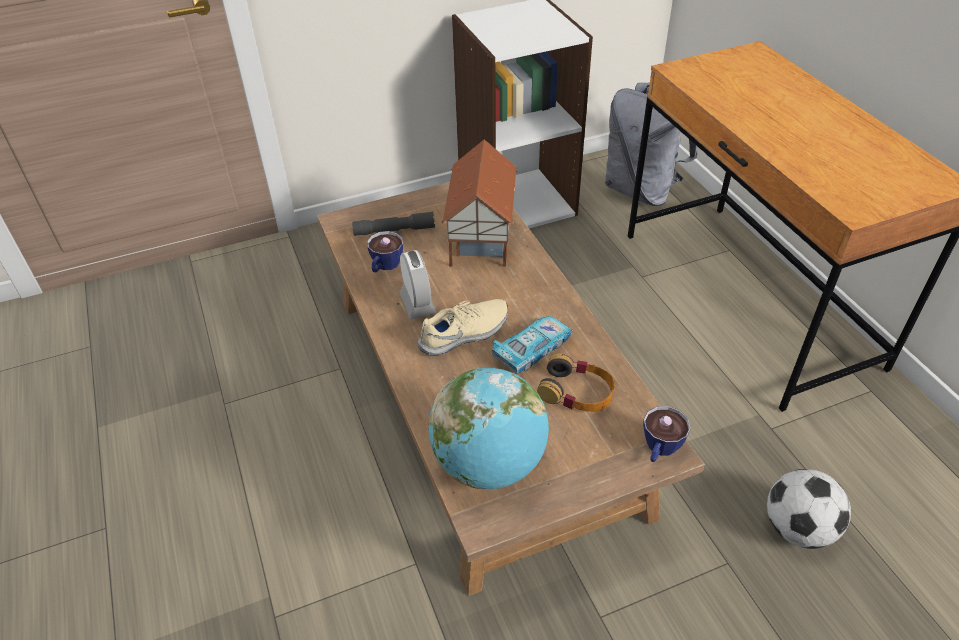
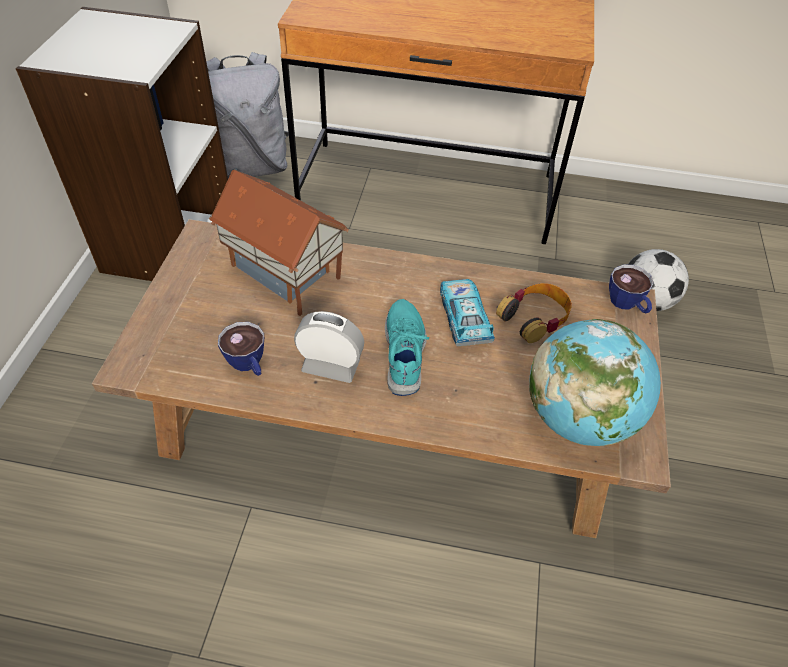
camera: 60 degrees left, 5 degrees up
(394, 230) = (198, 330): grey flashlight -> none
(465, 334) = (405, 352): beige shoe -> turquoise shoe

